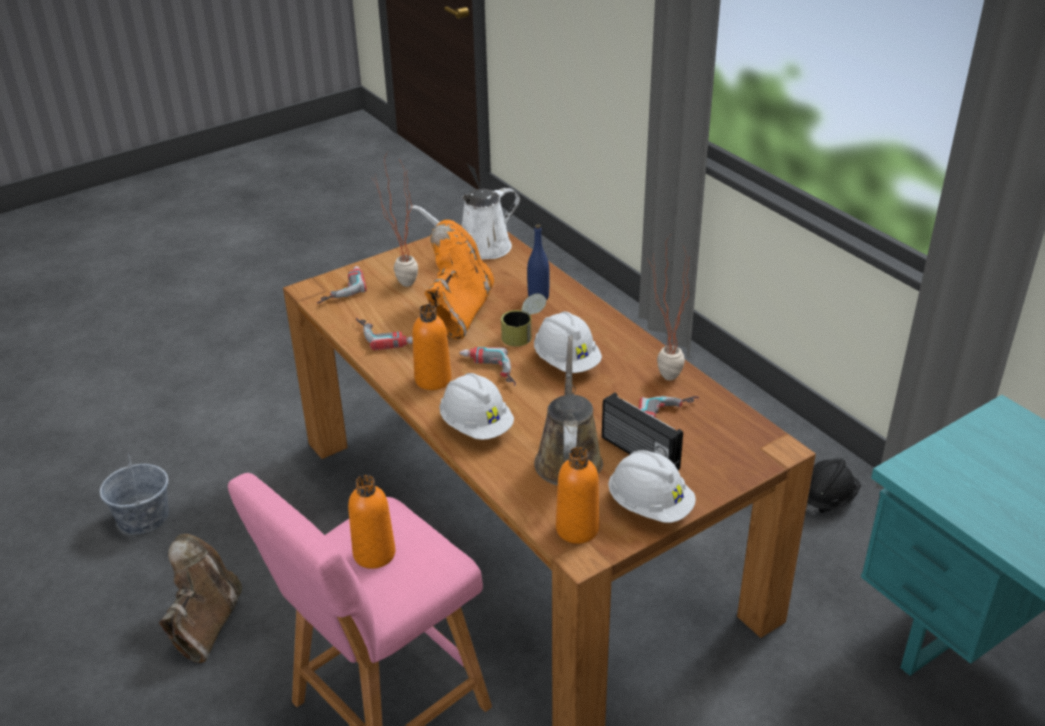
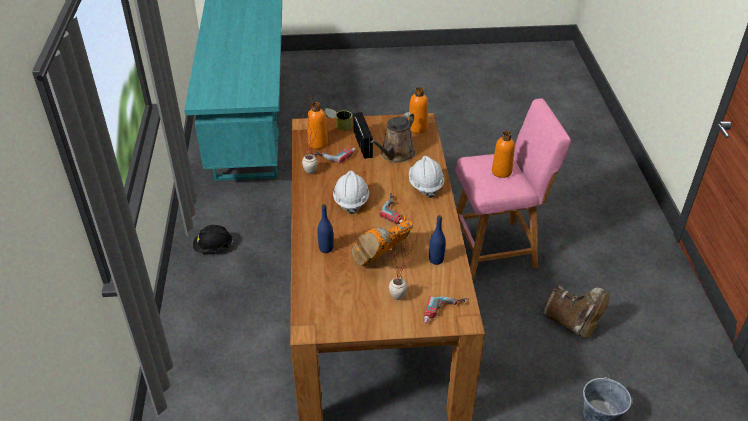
camera: 150 degrees left, 5 degrees up
(205, 624) = (572, 323): brown boot -> brown boot turned 90 degrees counterclockwise
(387, 334) = (436, 260): power drill -> blue bottle
(433, 379) = (429, 218): orange bottle -> orange bottle (318, 143)
(479, 249) = (326, 308): white watering can -> none
(524, 334) = (357, 226): can -> can (339, 126)
(650, 506) = (380, 125): white hard hat -> none

